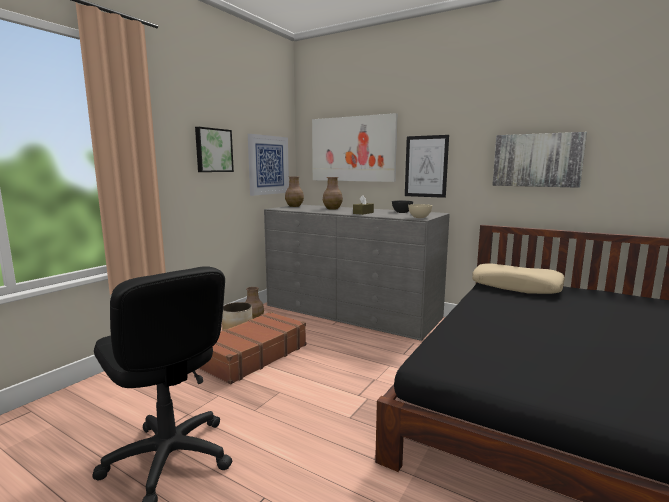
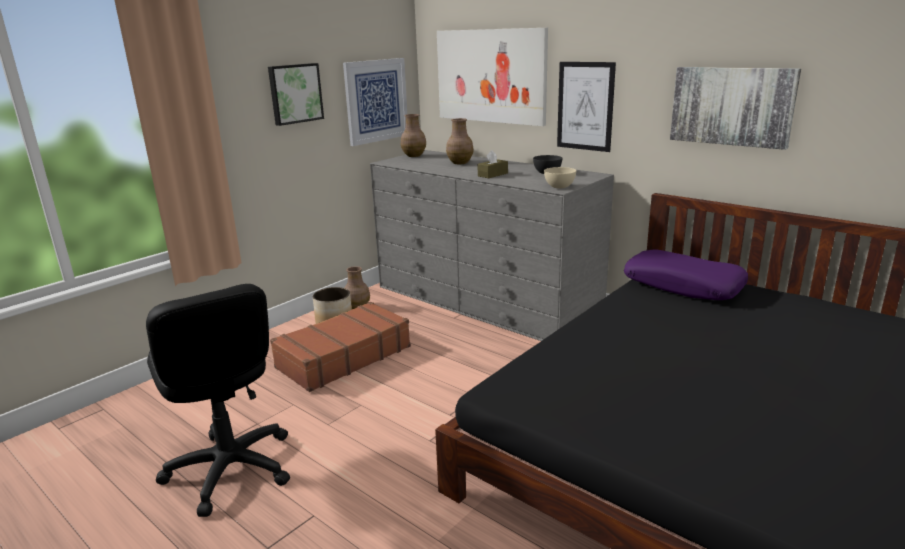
camera: 10 degrees right, 10 degrees up
(516, 287) = (683, 285): beige pillow -> purple pillow

